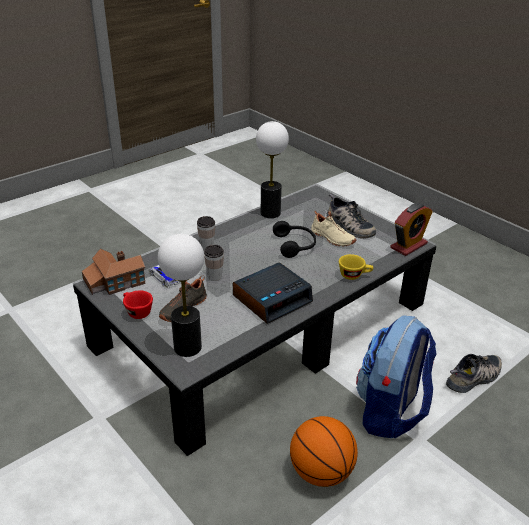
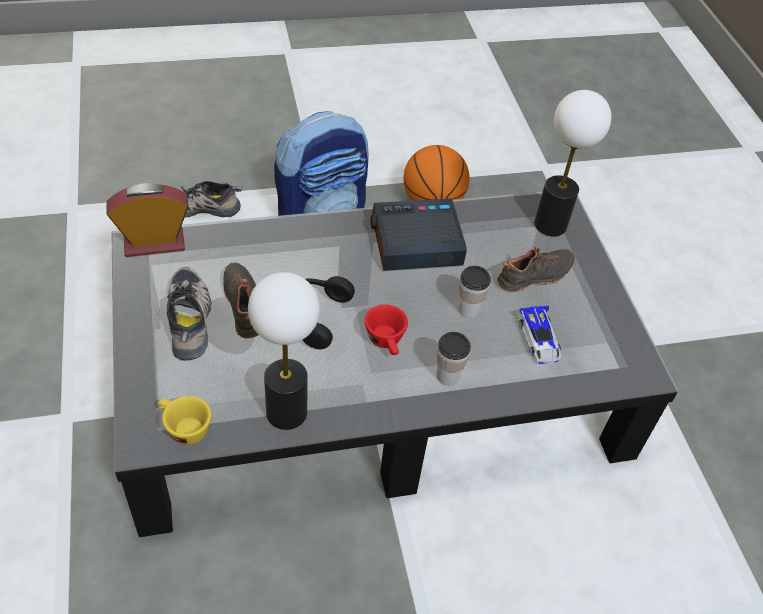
camera: 155 degrees left, 15 degrees up
(114, 282) = (616, 362): toy house -> none
(136, 312) = (596, 296): red cup -> red cup (387, 342)
(331, 238) = (244, 305): beige shoe -> black shoe
(354, 275) = (283, 231): yellow cup -> yellow cup (183, 428)

